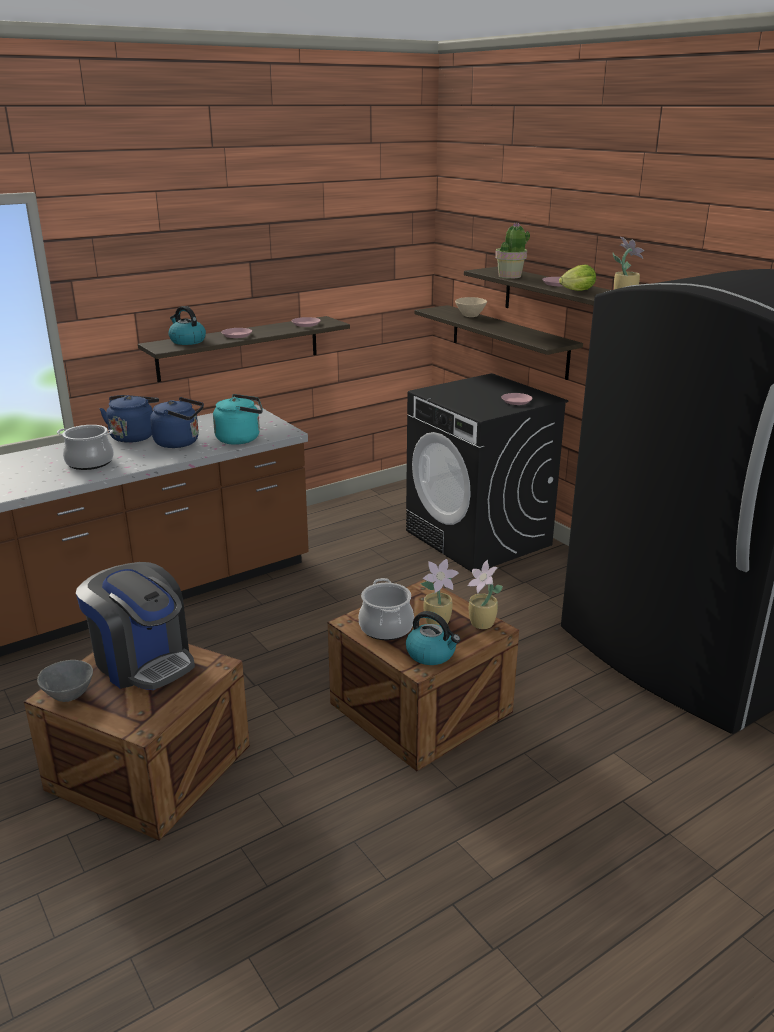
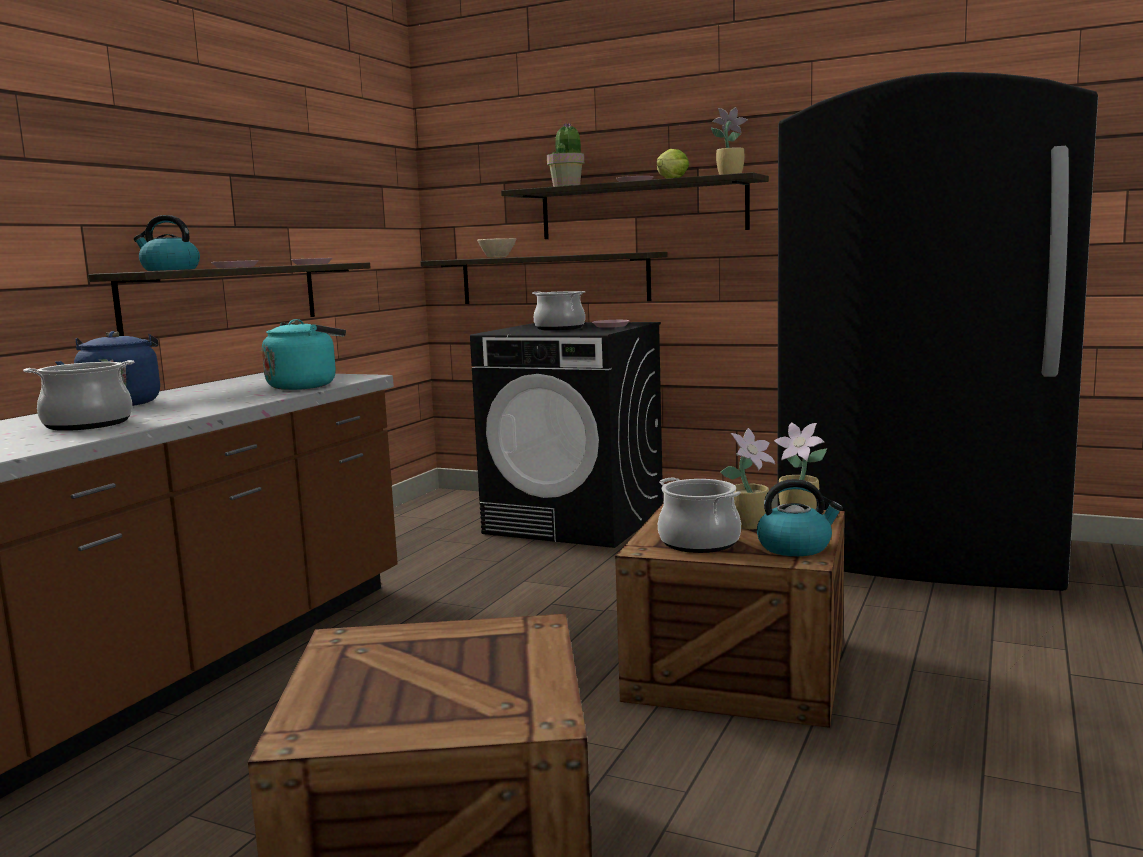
camera: 30 degrees left, 15 degrees down
(68, 696) = (334, 728): grey bowl -> none
(143, 661) = (407, 655): coffee machine -> none
(180, 442) = (215, 398): blue kettle -> none
(478, 395) = (560, 328): none -> cooking pot

